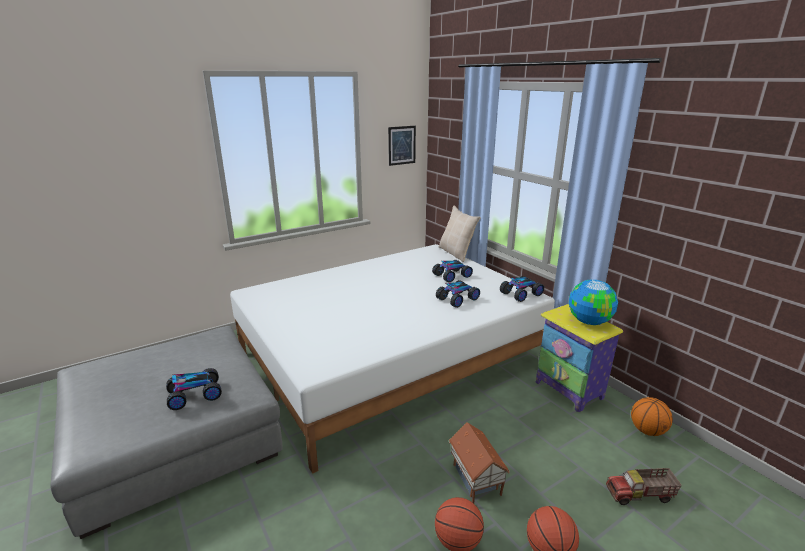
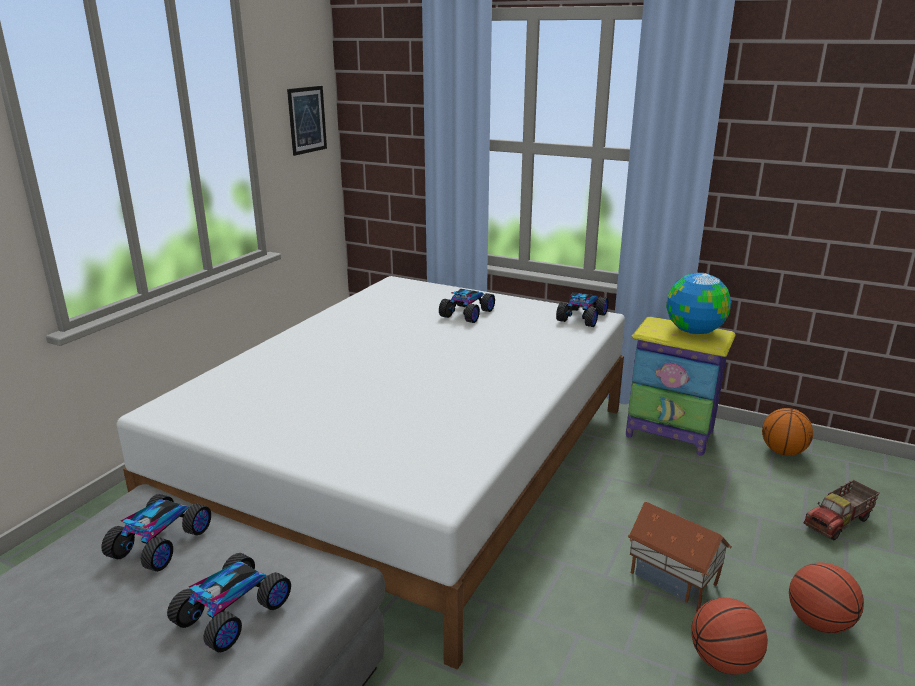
camera: 30 degrees left, 0 degrees up
(456, 253) = (435, 283): beige pillow -> none
(458, 299) = (513, 342): toy car -> toy car (162, 543)

